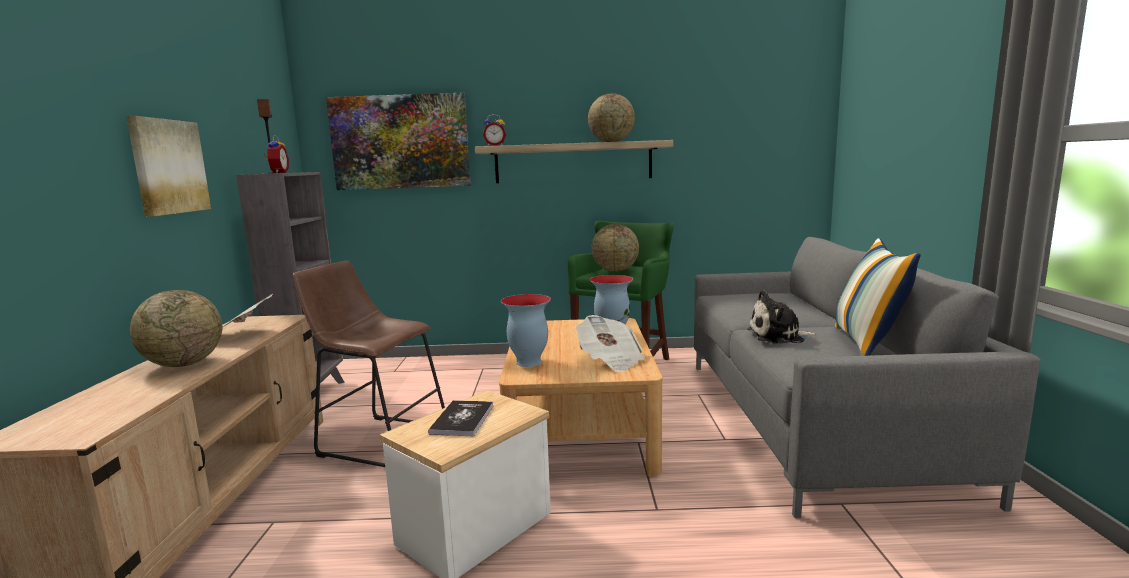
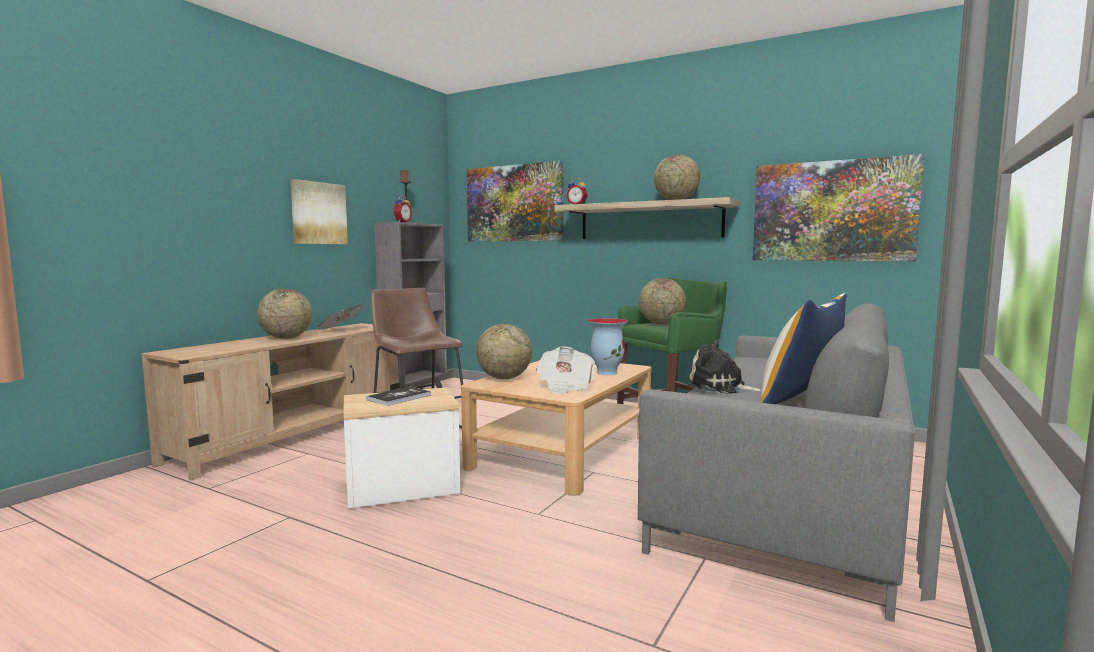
camera: 30 degrees right, 5 degrees down
(528, 362) = (504, 378): vase -> globe
(747, 152) = (832, 211): none -> picture

